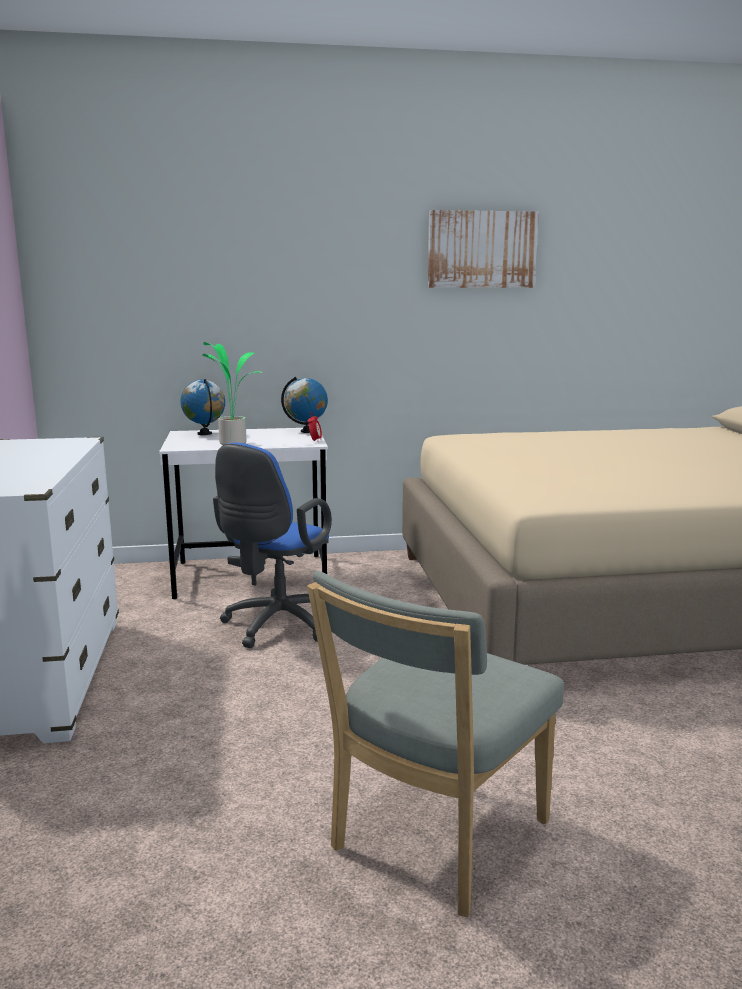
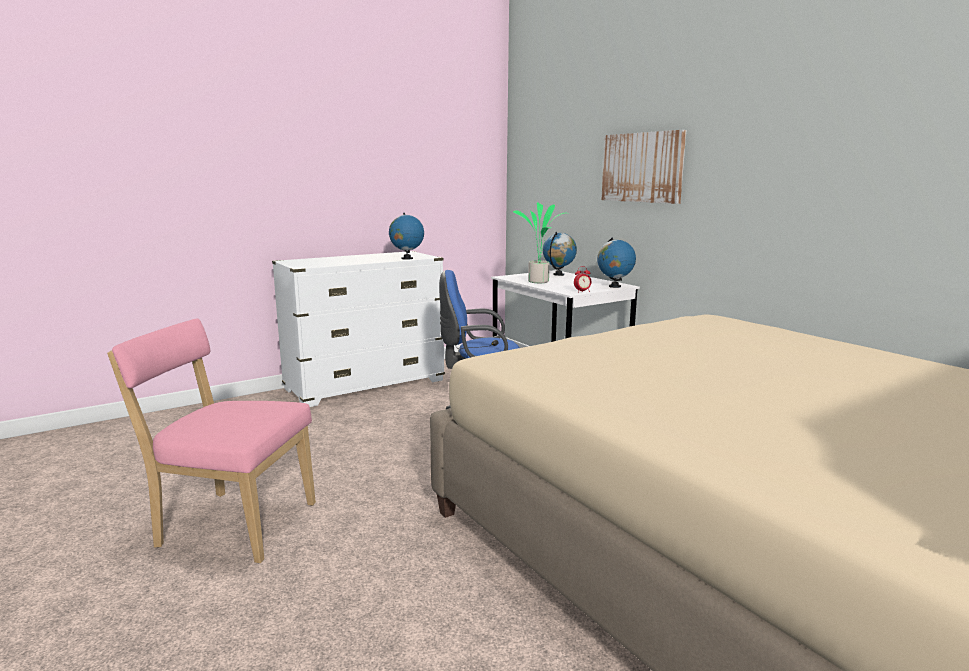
camera: 65 degrees right, 0 degrees up
(74, 447) = (407, 258): none -> globe
(433, 840) = (232, 524): grey chair -> pink chair
(482, 249) = (811, 111): picture -> picture (642, 167)

